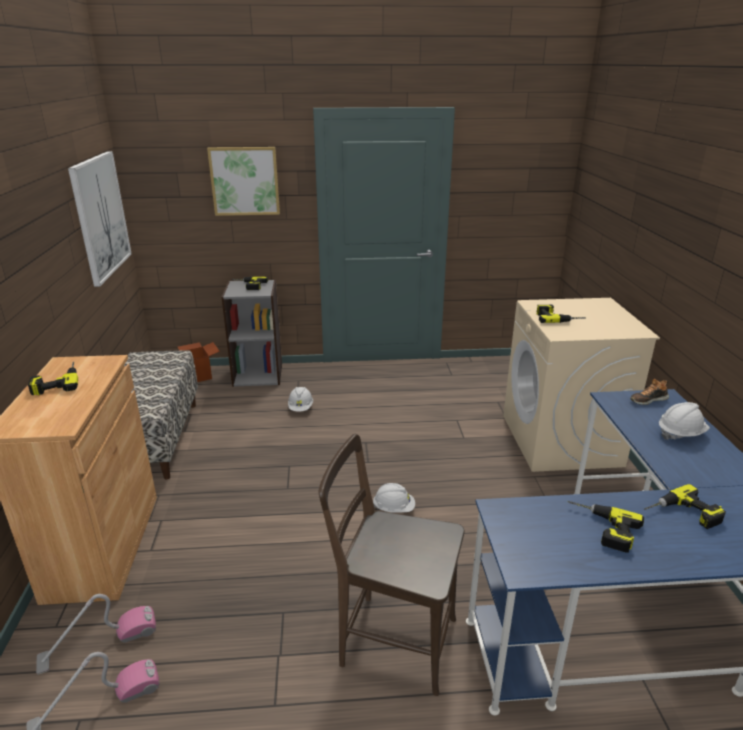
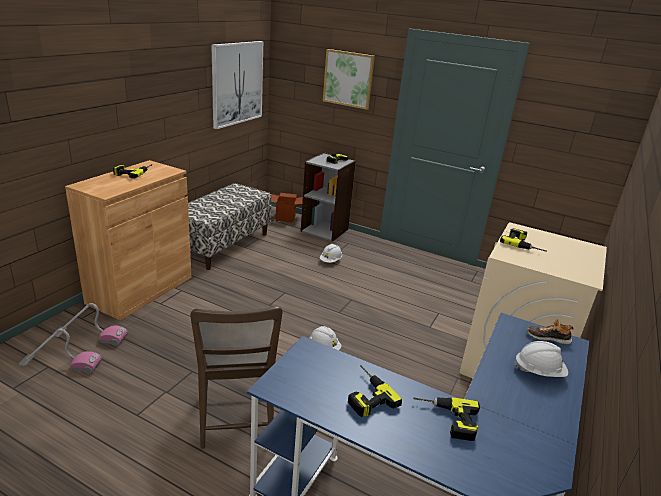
camera: 30 degrees right, 0 degrees up
(392, 639) = (236, 420): brown chair -> brown chair turned 150 degrees counterclockwise

